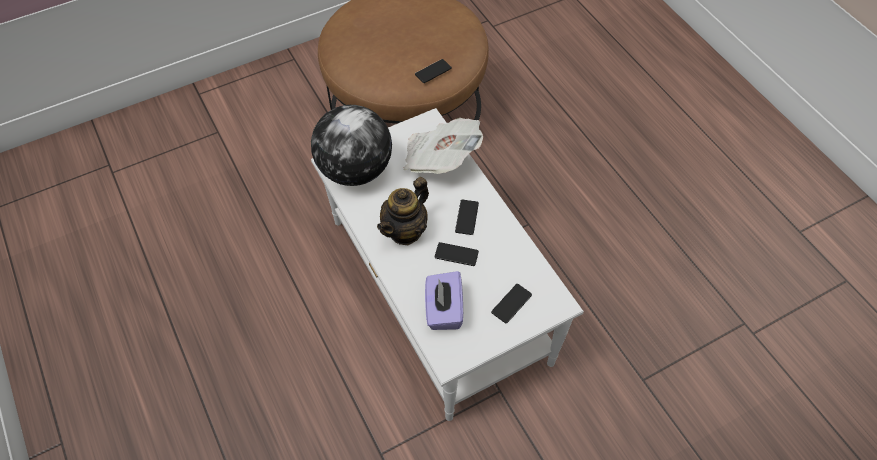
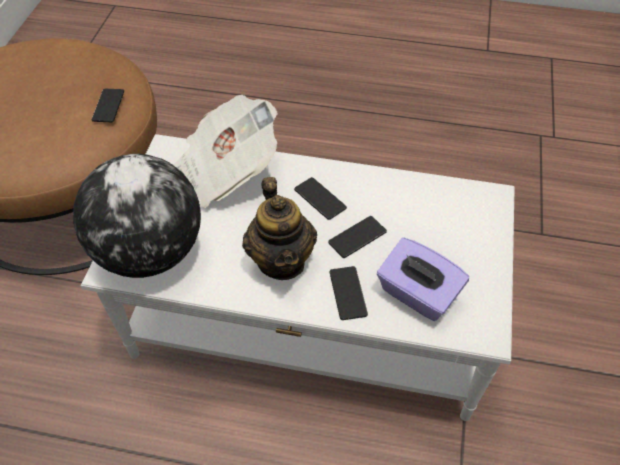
camera: 50 degrees left, 5 degrees down
(511, 303) = (459, 232): phone -> phone (348, 293)

